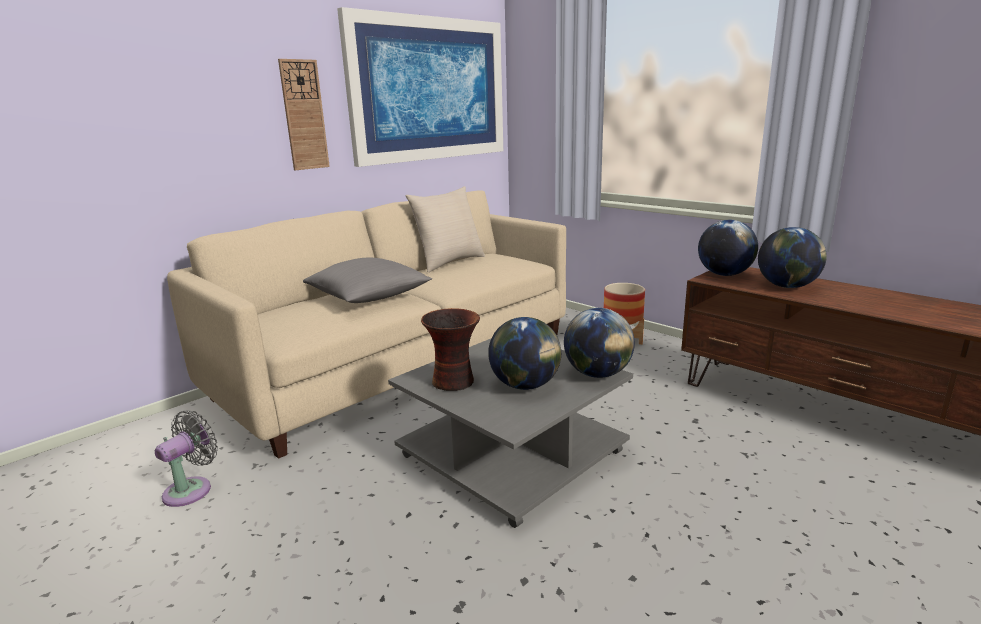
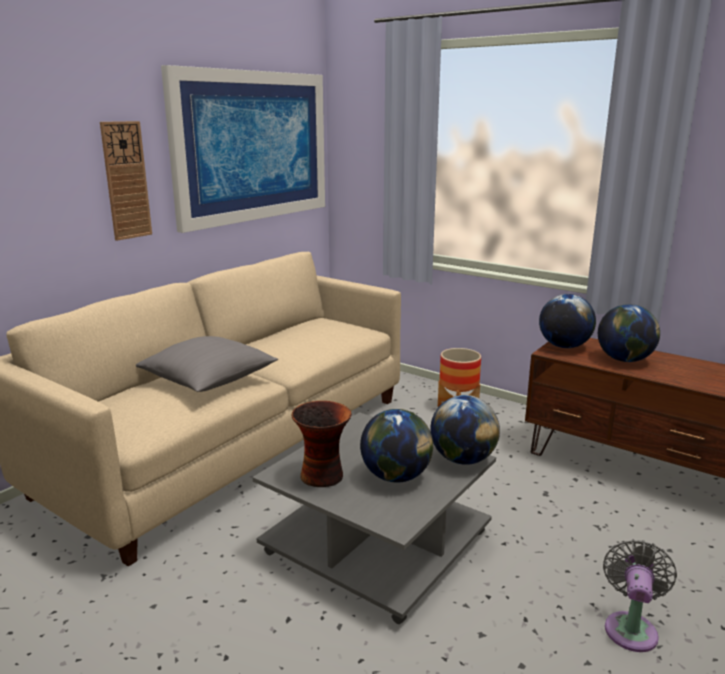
camera: 10 degrees left, 0 degrees up
(192, 489) = (39, 611): grey fan -> grey fan (631, 627)
(449, 262) = (280, 332): beige pillow -> none

